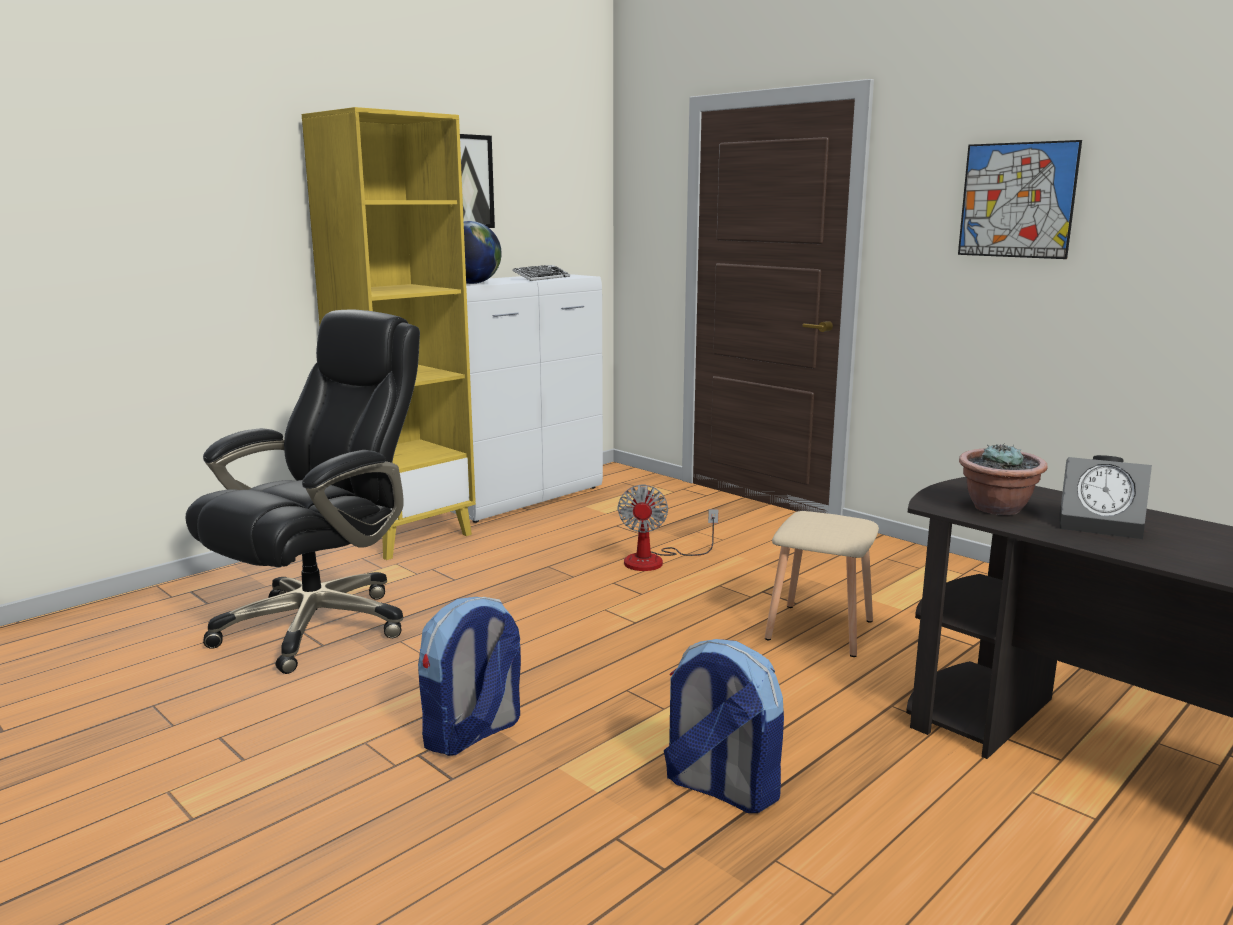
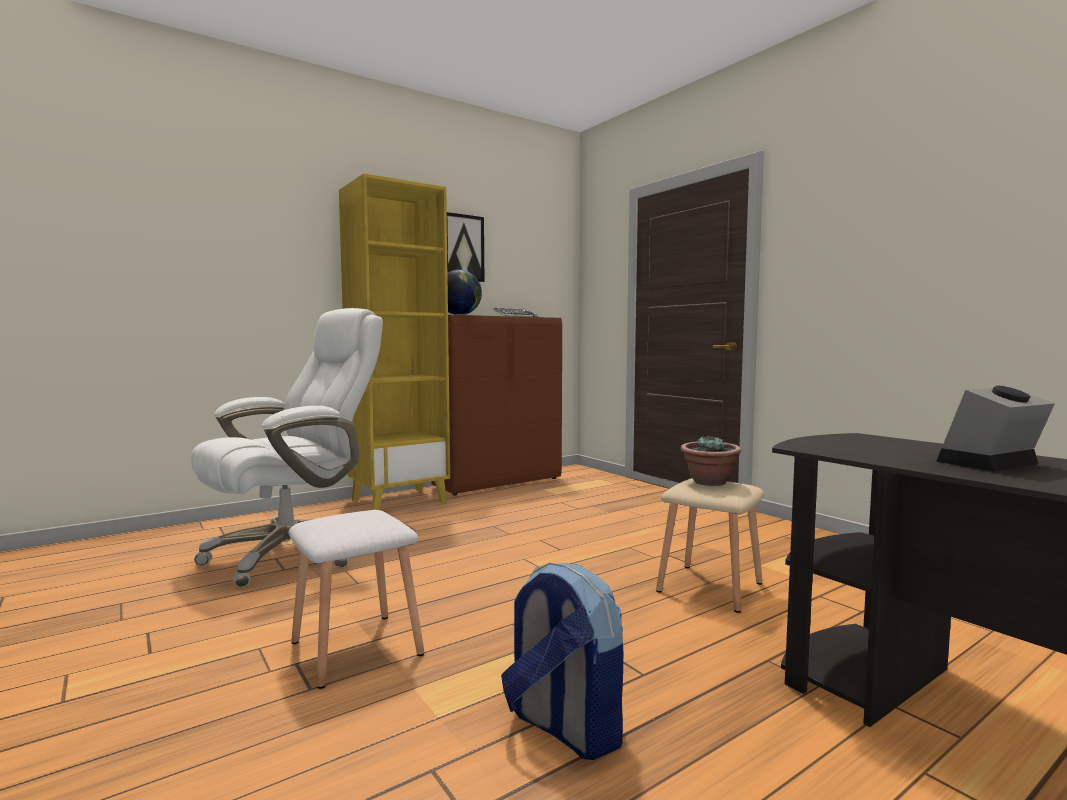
camera: 10 degrees right, 10 degrees down
(322, 626) = (293, 556): black office chair -> white office chair
(472, 734) = (354, 649): backpack -> white stool
(524, 498) = (499, 482): white cabinet -> brown cabinet
(656, 560) = (582, 526): fan -> none
(997, 508) = (869, 450): potted plant -> potted plant (709, 482)
(1017, 200) = (888, 224): picture -> none
(1102, 525) = (990, 464): alarm clock -> alarm clock turned 120 degrees clockwise

